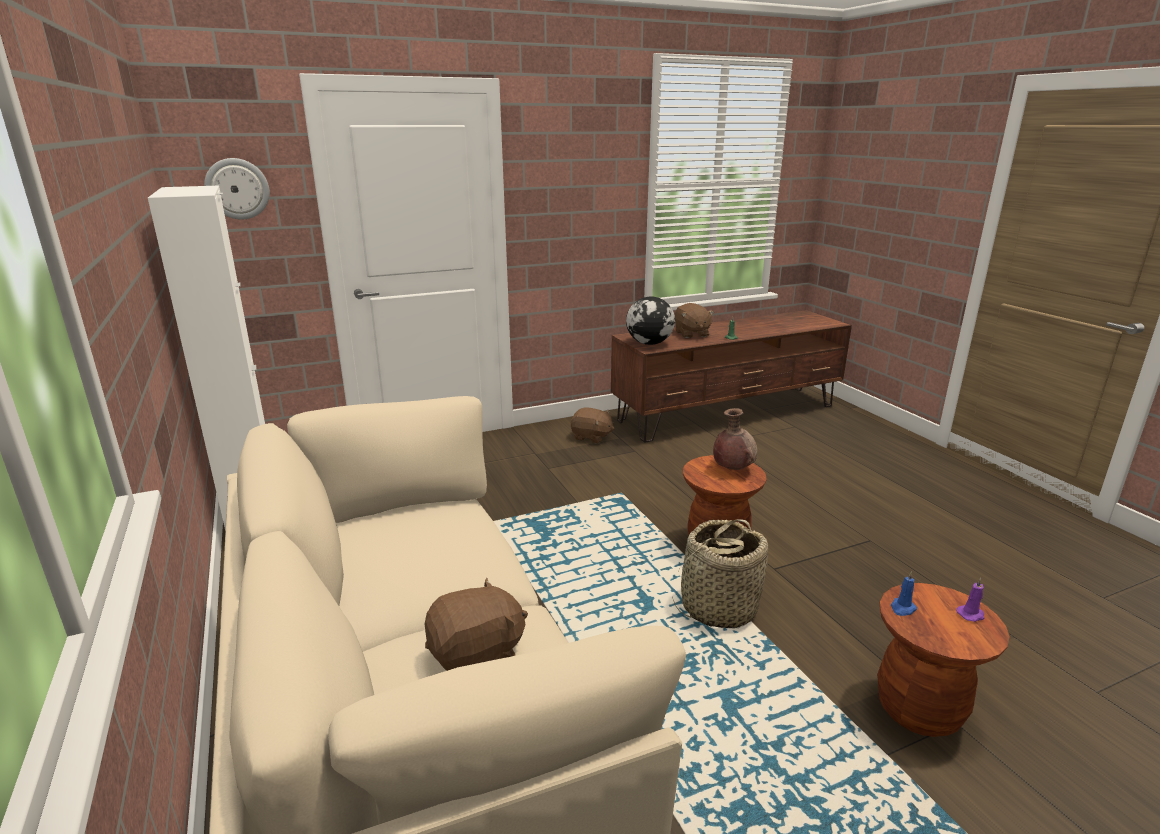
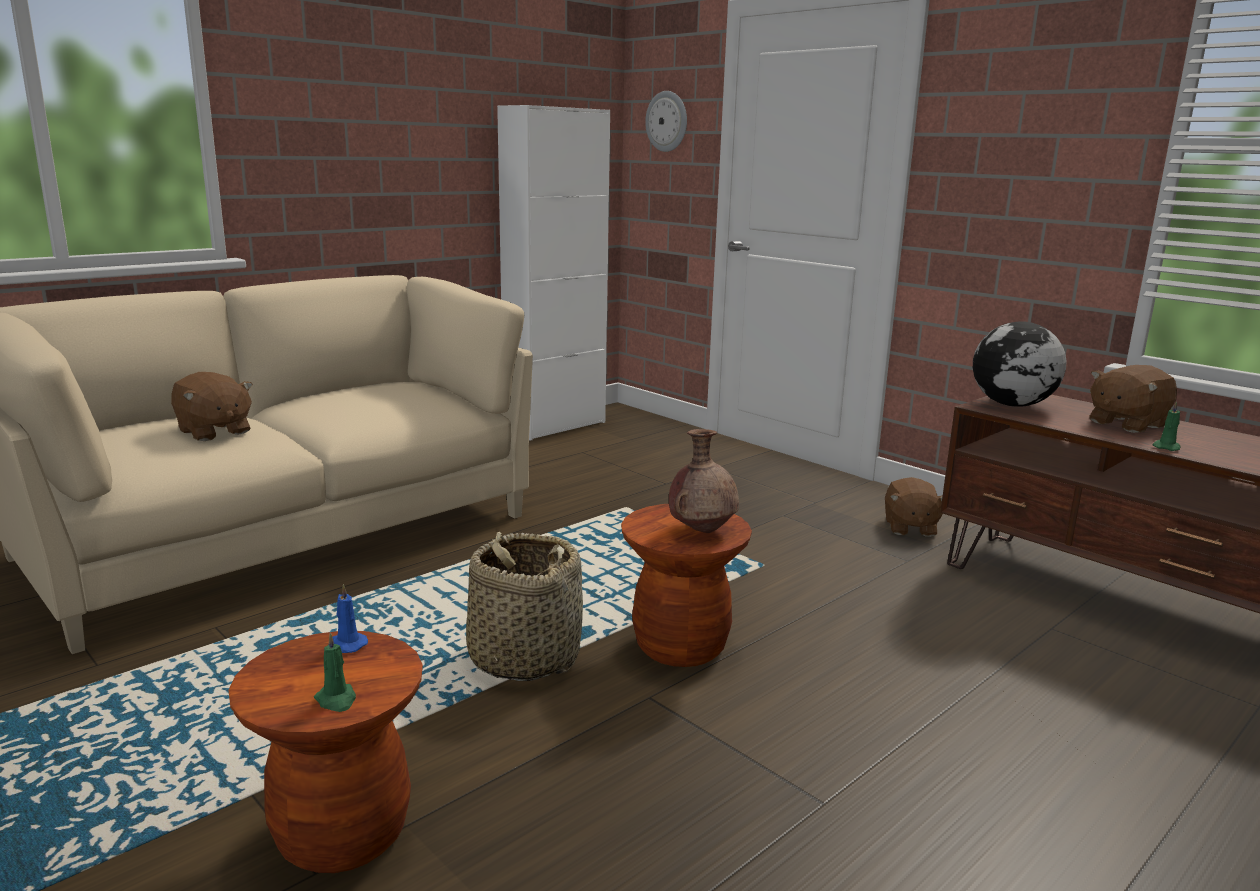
camera: 70 degrees right, 5 degrees down
(971, 614) = (336, 700): purple candle -> green candle

